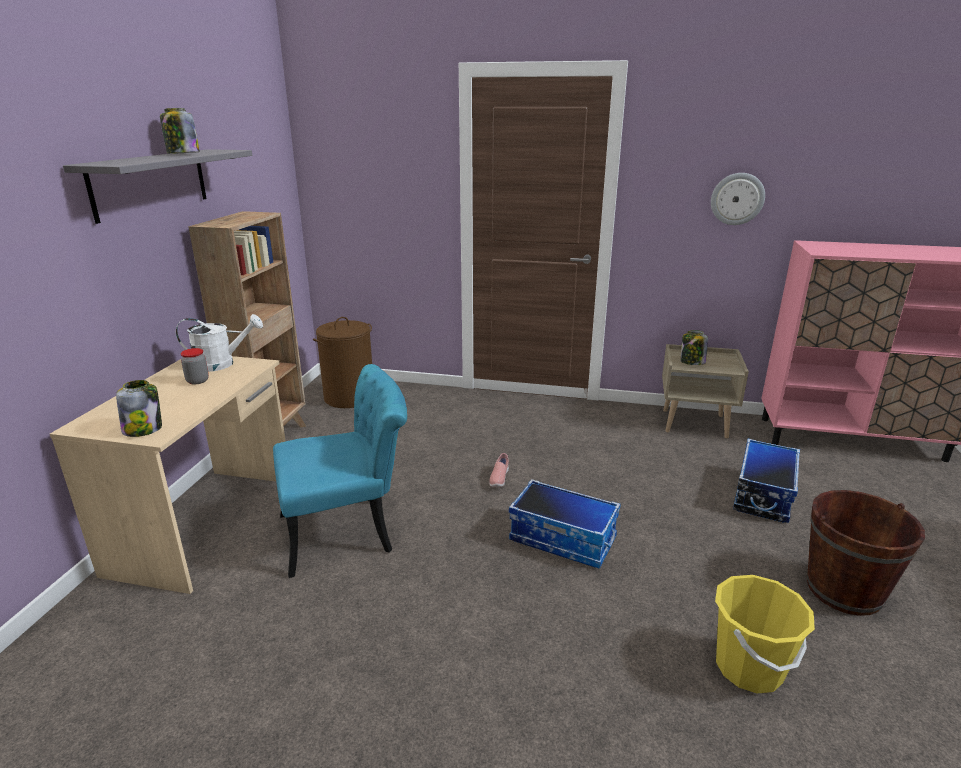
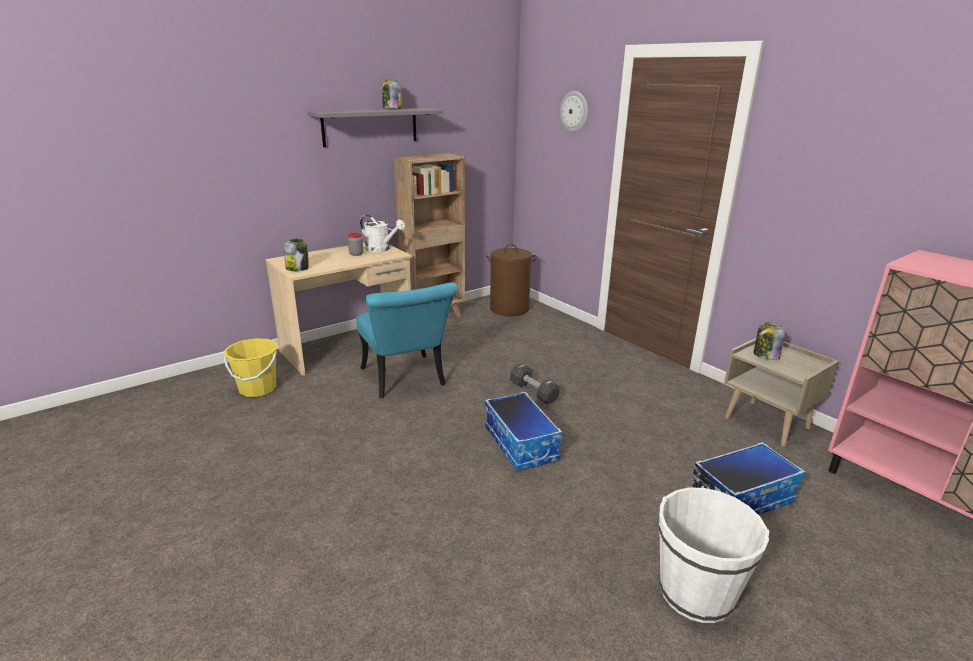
camera: 40 degrees right, 0 degrees up
(349, 531) = (406, 381): turquoise chair -> turquoise chair turned 45 degrees clockwise
(499, 479) = (533, 392): pink shoe -> black dumbbell
(737, 199) = (859, 192): wall clock -> wall clock (574, 111)
(749, 668) = (527, 579): yellow bucket -> yellow bucket (257, 389)
(844, 590) = (696, 592): brown bucket -> white bucket

